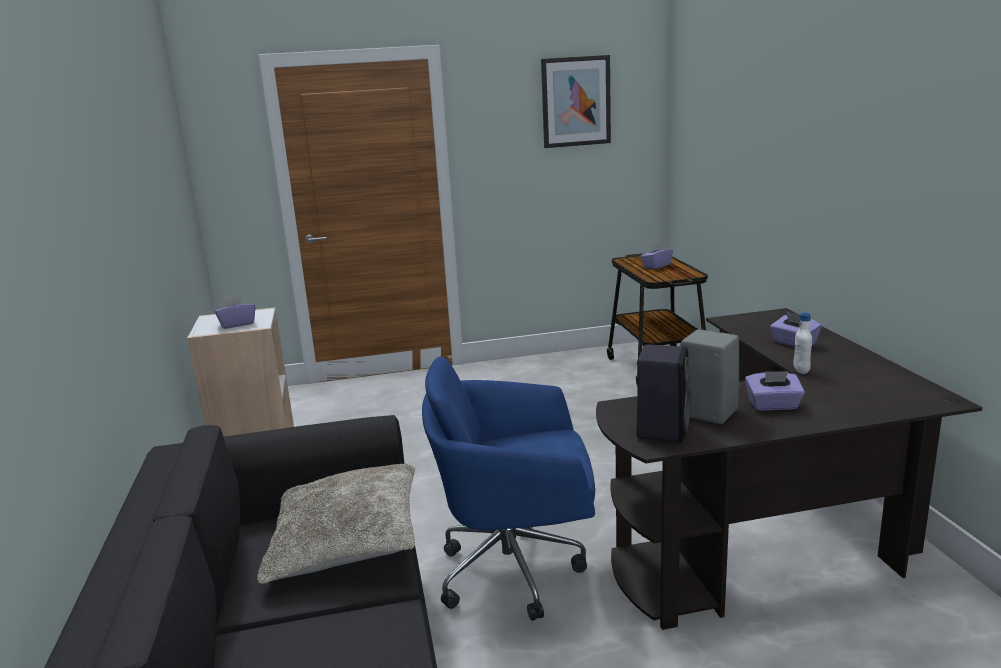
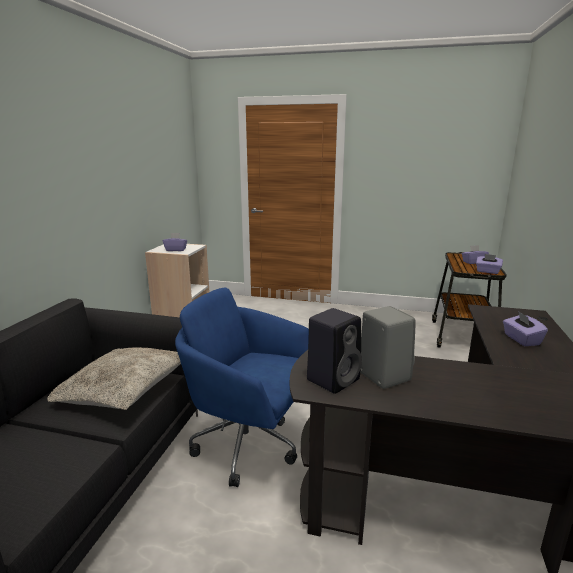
camera: 25 degrees right, 0 degrees up
(576, 101) = (438, 138): picture -> none
(773, 405) = (444, 386): purple tissue box -> purple tissue box (487, 271)
(801, 371) = (503, 364): white bottle -> none

